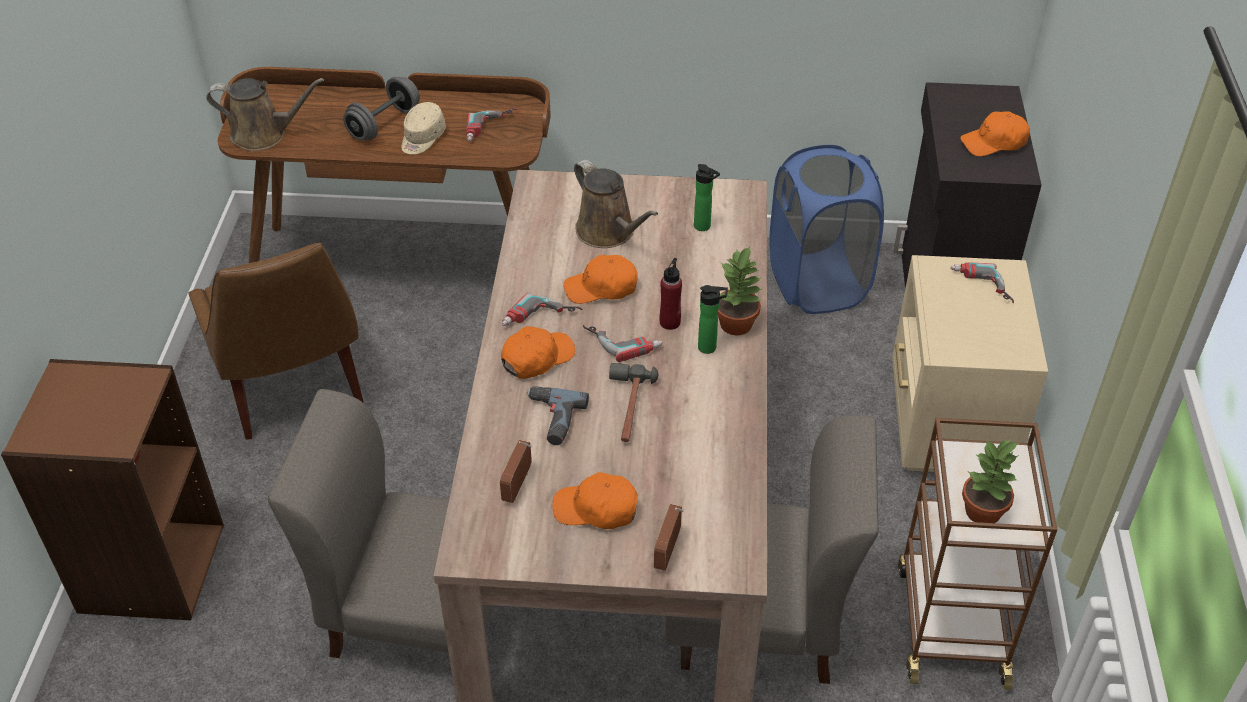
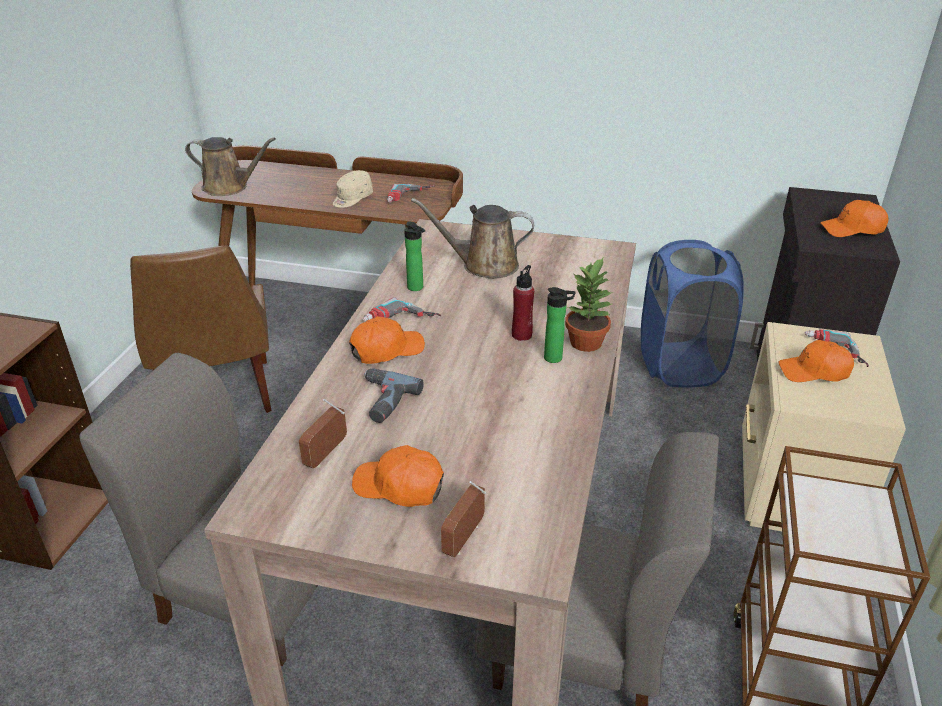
camera: 10 degrees right, 10 degrees down
(384, 124) = (325, 188): grey dumbbell -> none
(601, 288) = (465, 303): orange cap -> orange cap (814, 372)
(609, 232) = (484, 265): brown watering can -> brown watering can turned 120 degrees clockwise
(623, 340) = (473, 344): power drill -> none
(628, 408) = (461, 399): hammer -> none
(704, 227) = (572, 269): bottle -> bottle (416, 288)
(983, 512) = (836, 551): potted plant -> none

